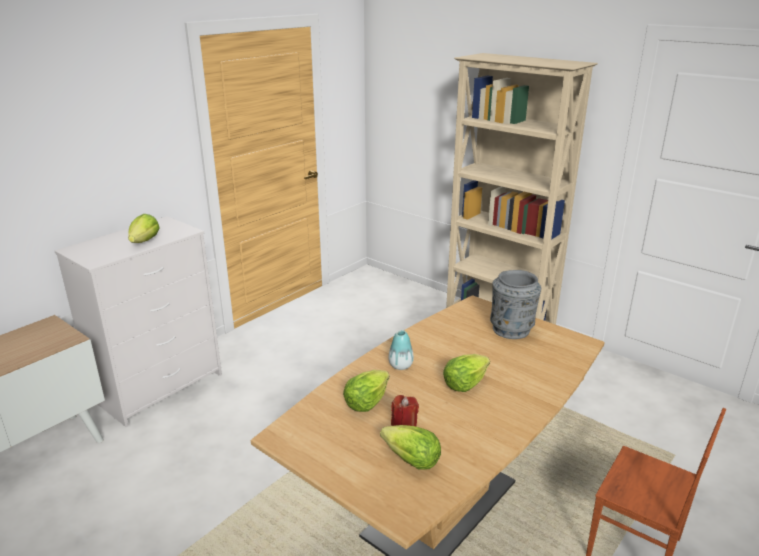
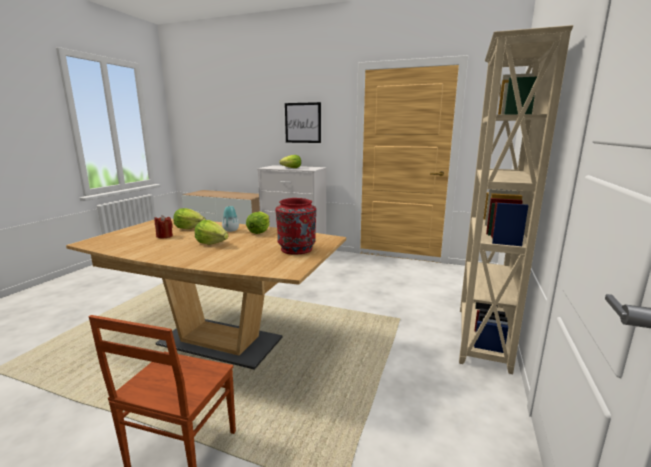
camera: 70 degrees right, 10 degrees down
(102, 146) = (303, 123): none -> picture
(411, 460) = (132, 240): lettuce -> lettuce (259, 232)
(512, 329) = (297, 250): grey vase -> red vase

